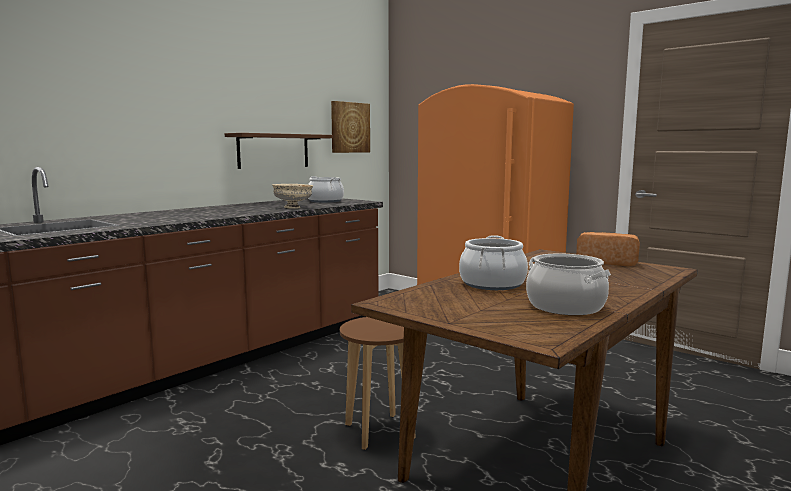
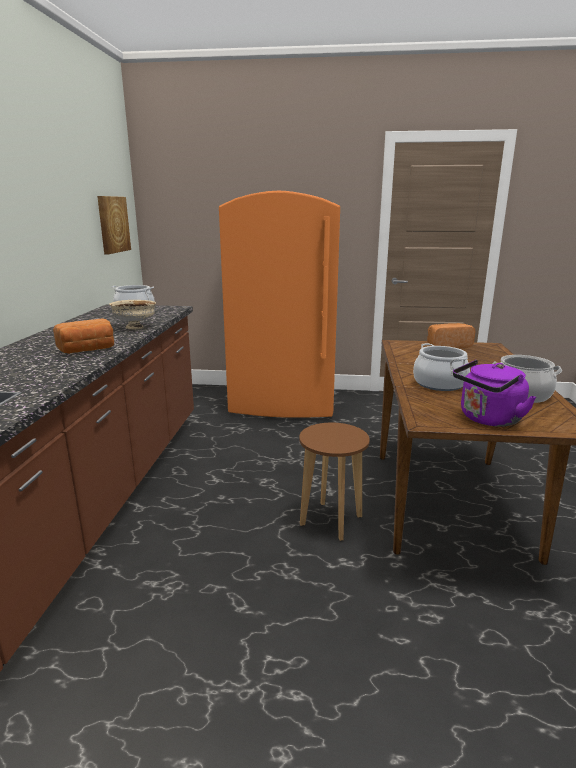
camera: 35 degrees left, 10 degrees up
(221, 214) = (88, 350): none -> bread
(273, 151) = (62, 260): brown shelf -> none
(455, 313) = (488, 419): none -> purple kettle

